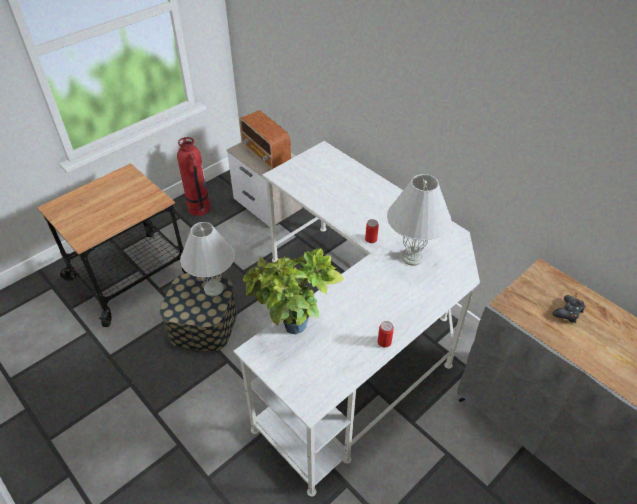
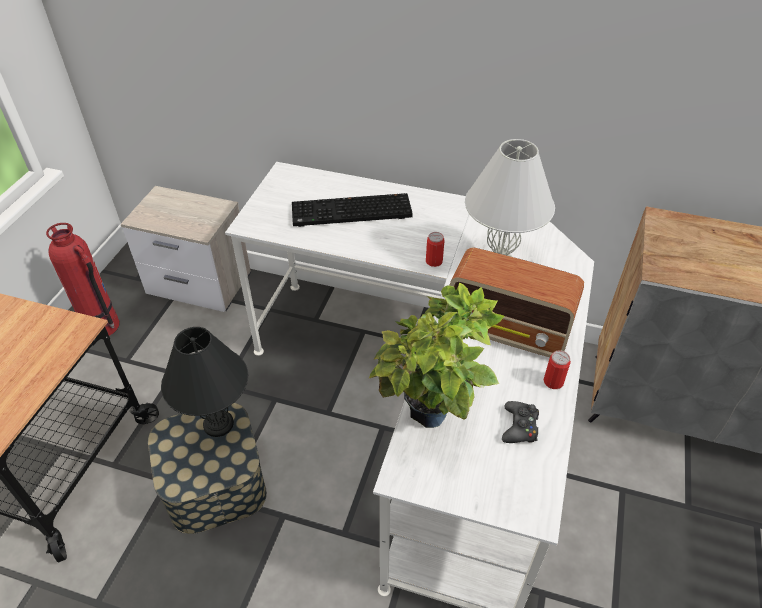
camera: 30 degrees left, 0 degrees up
(213, 289) = (218, 425): white table lamp -> black table lamp
(266, 155) = (186, 213): radio -> radio (509, 330)
(343, 189) = (350, 213): none -> keyboard
(568, 312) = (724, 253): black game controller -> black game controller (519, 427)

